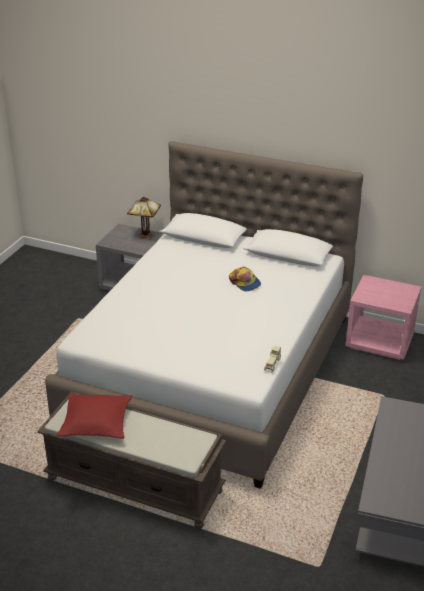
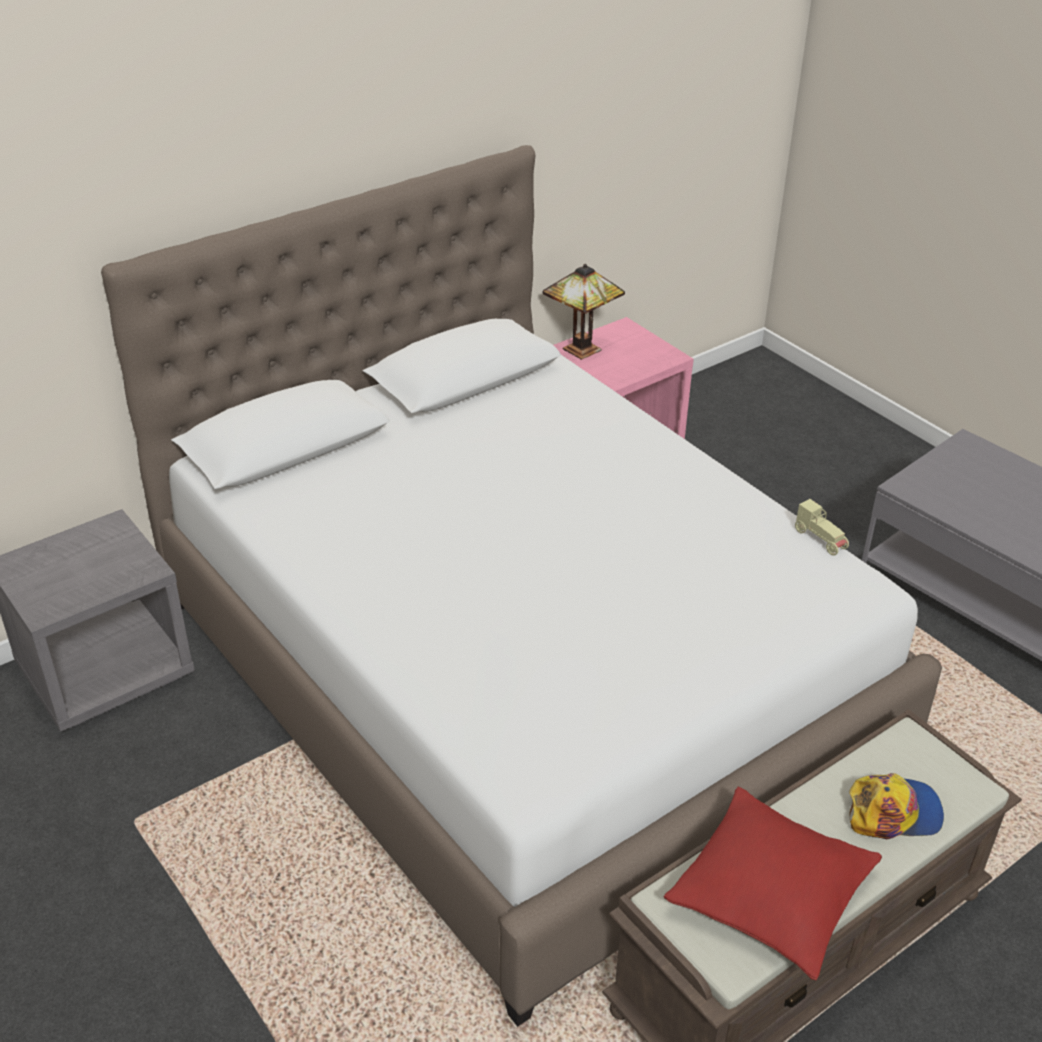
camera: 60 degrees left, 5 degrees up
(144, 236) = (94, 542): table lamp -> table lamp (581, 351)
(245, 283) = (516, 464): cap -> cap (893, 812)

